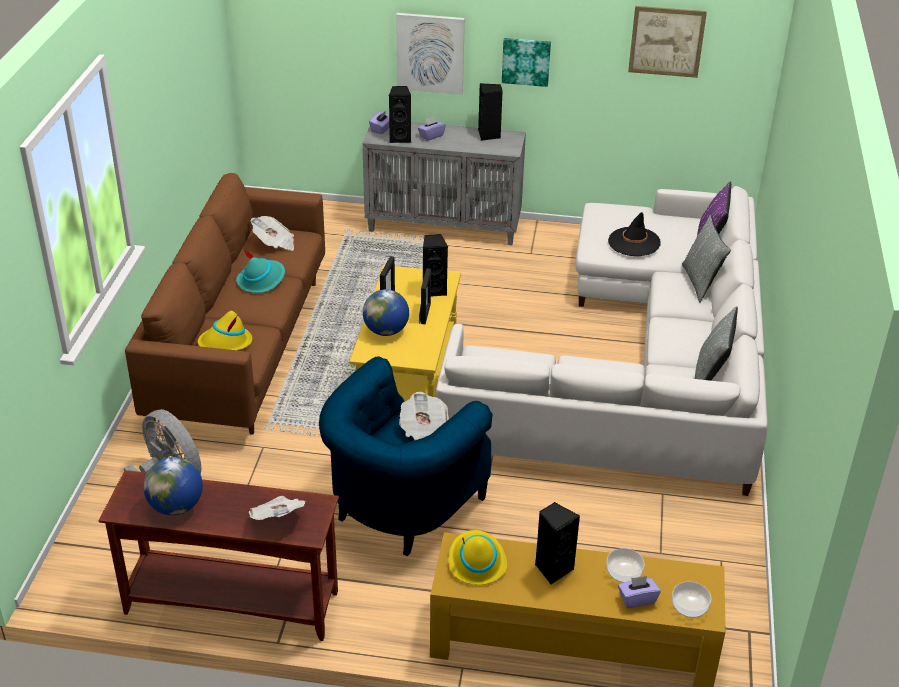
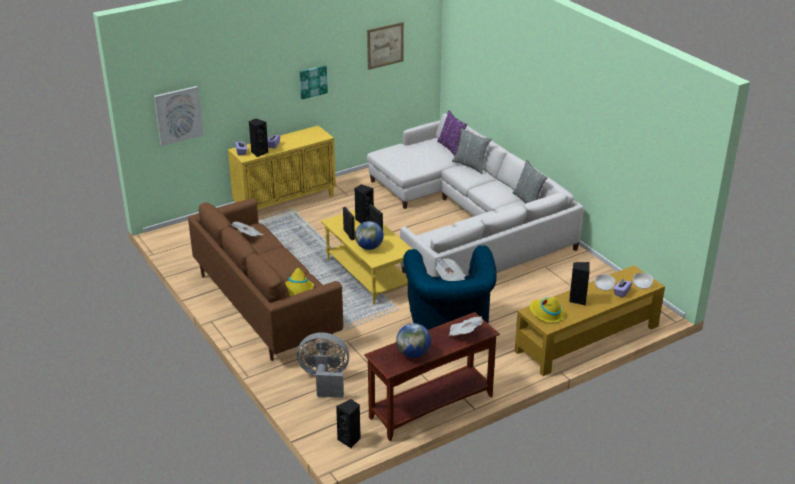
camera: 40 degrees left, 5 degrees down
(261, 280) = (269, 255): turquoise hat -> none
(430, 53) = (257, 94): picture -> picture (178, 115)
(444, 226) = (285, 201): grey cabinet -> yellow cabinet
(489, 135) = (302, 133): black speaker -> black speaker (350, 440)
(634, 242) = (418, 160): black hat -> none

